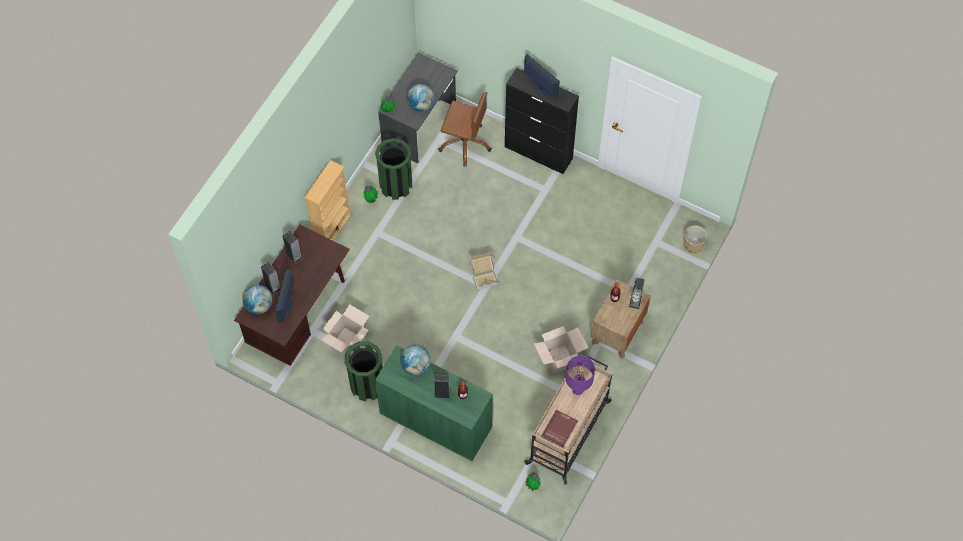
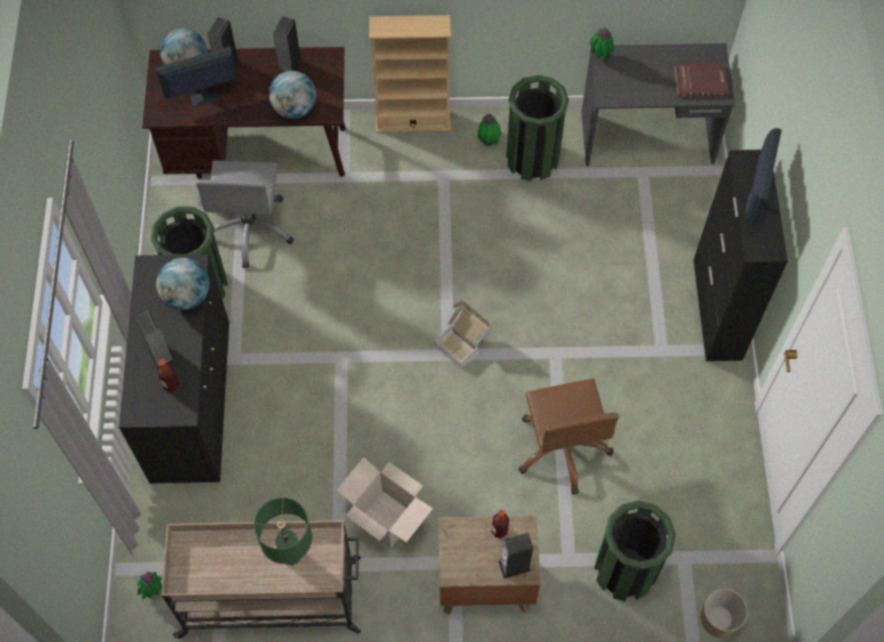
camera: 60 degrees right, 0 degrees up
(347, 342) = (251, 229): cardboard box -> grey office chair
(420, 105) = (640, 90): globe -> globe (294, 109)
(436, 420) = (191, 401): green cabinet -> black cabinet
(465, 143) = (661, 207): brown office chair -> brown office chair (563, 448)
(558, 429) = (205, 561): red book -> red book (700, 80)
(577, 390) = (290, 555): purple table lamp -> green table lamp
(647, 270) = (625, 571): none -> green trash can

